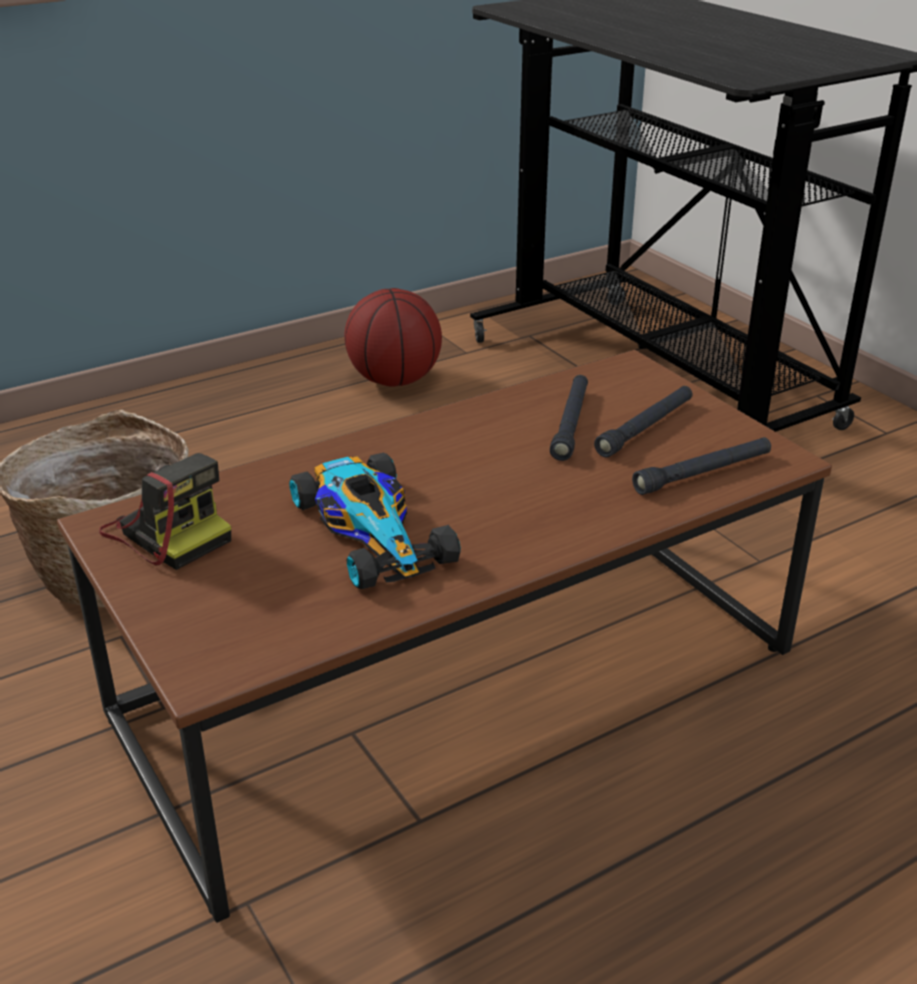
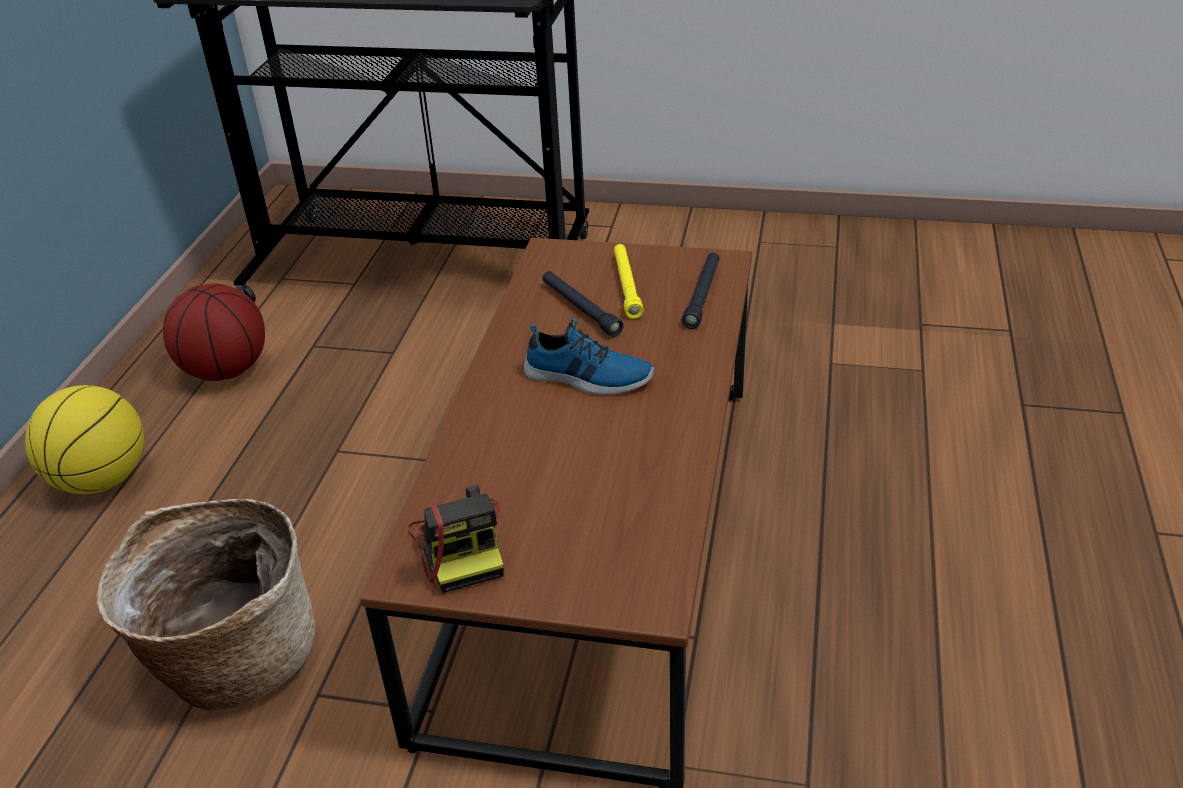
camera: 45 degrees left, 5 degrees up
(168, 531) = (461, 545): camera -> camera turned 75 degrees clockwise
(218, 408) = (101, 480): none -> basketball
(371, 529) = (587, 451): toy car -> none
(476, 477) = (588, 378): none -> shoe
(645, 428) = (626, 286): black flashlight -> yellow flashlight

